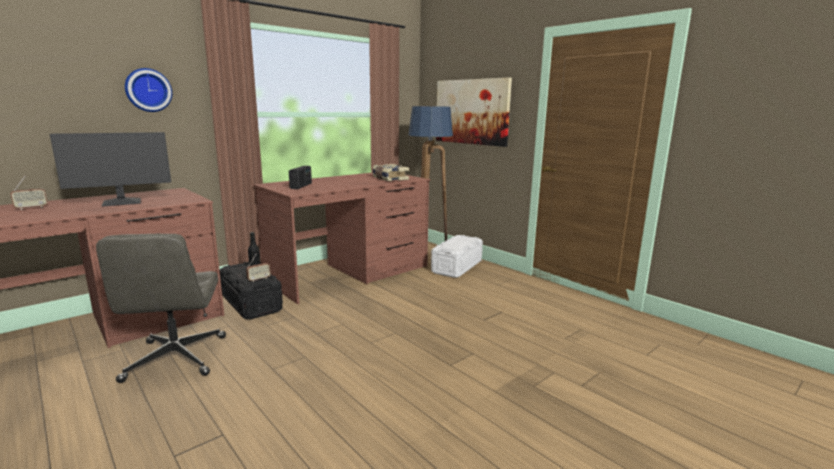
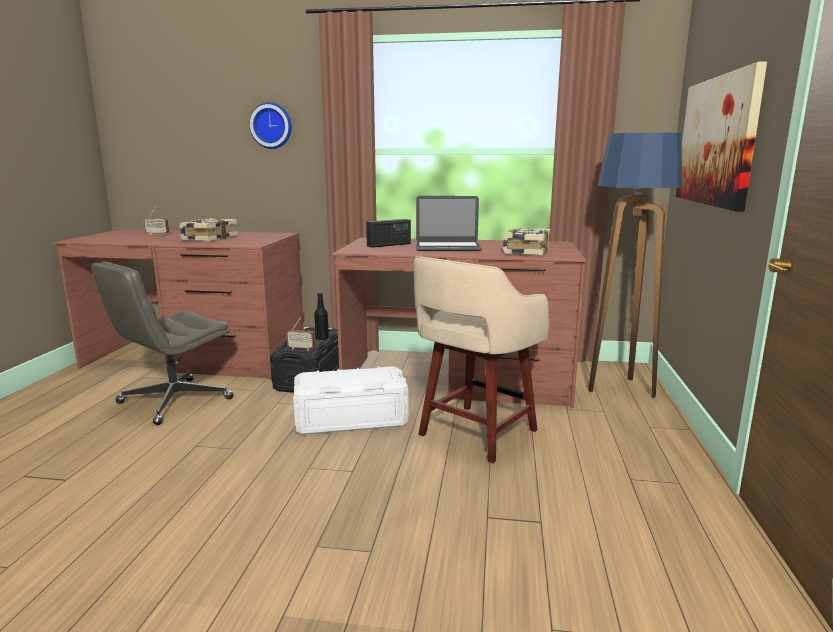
camera: 50 degrees right, 0 degrees up
(122, 202) = (209, 238): monitor -> book
(341, 182) = (447, 247): none -> laptop
(412, 293) = (475, 434): none -> beige stool
(457, 267) = (620, 425): white storage box -> white storage box (351, 420)

